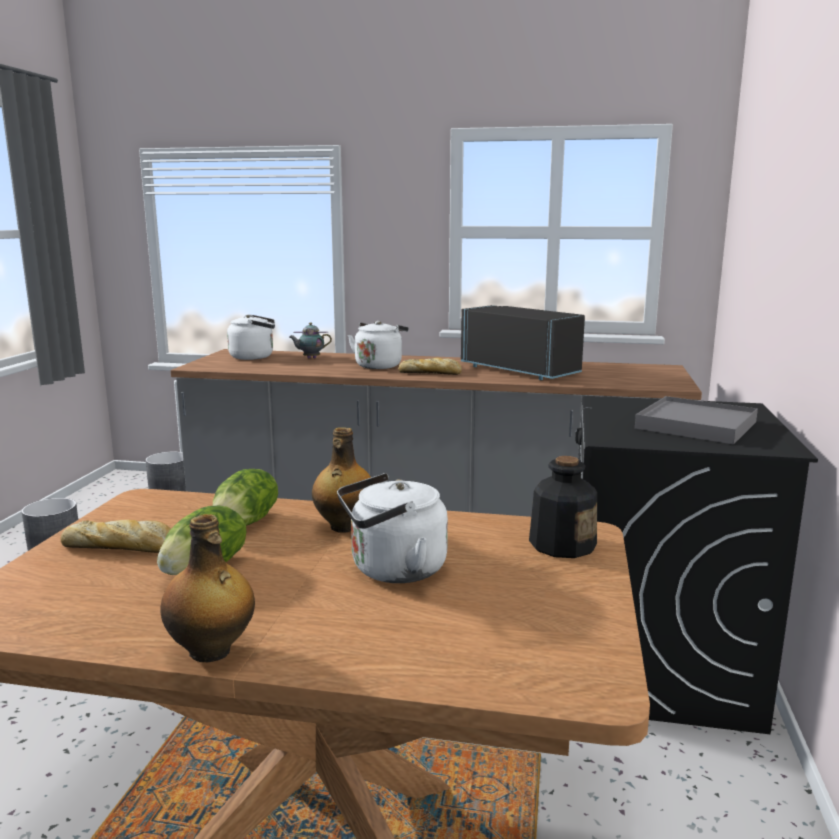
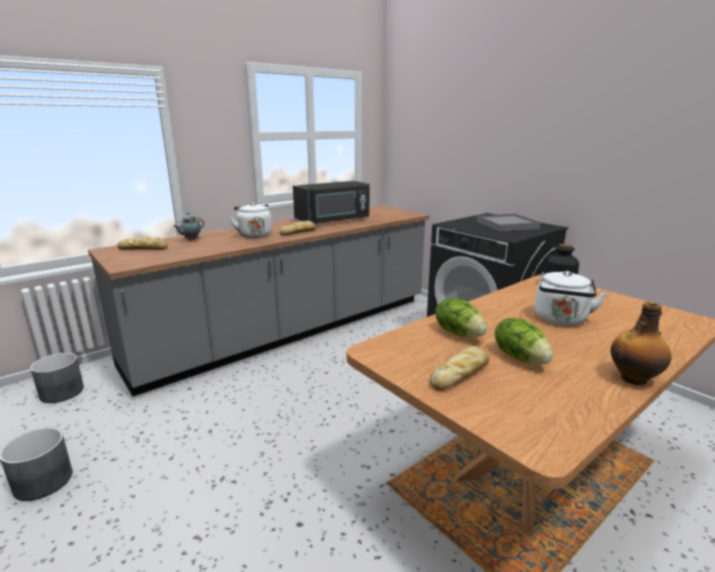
camera: 50 degrees left, 5 degrees up
(254, 357) = (144, 249): white kettle -> bread
(344, 527) = (492, 314): bottle -> none
(523, 370) = (334, 221): black microwave -> black microwave turned 150 degrees clockwise

